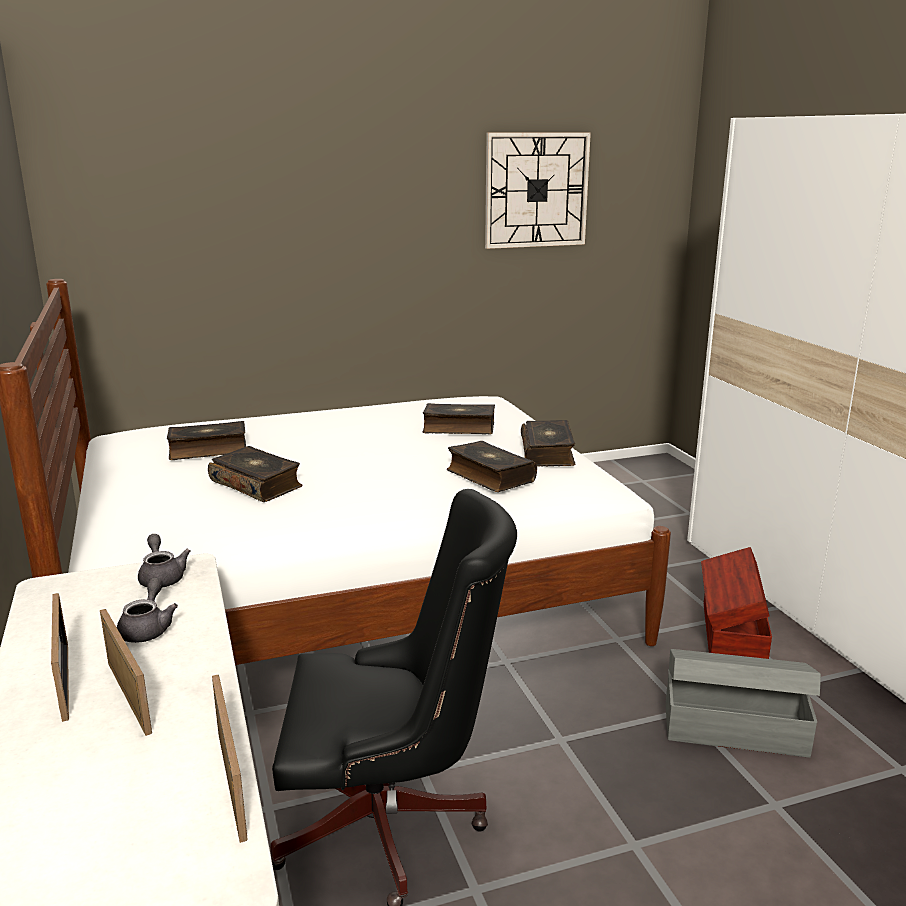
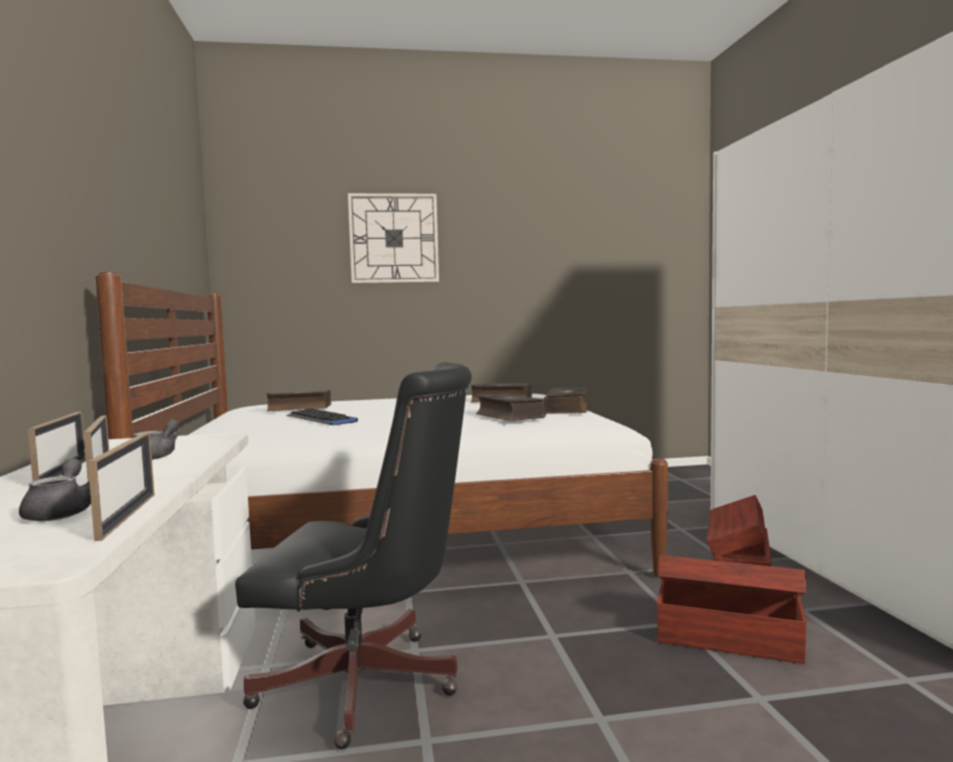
camera: 10 degrees right, 15 degrees down
(162, 577) = (196, 439): grey teapot -> grey teapot (62, 512)
(257, 484) = (321, 419): book -> keyboard
(536, 190) = (580, 246): wall clock -> wall clock (394, 238)
(733, 727) = (726, 637): grey storage box -> brown storage box

